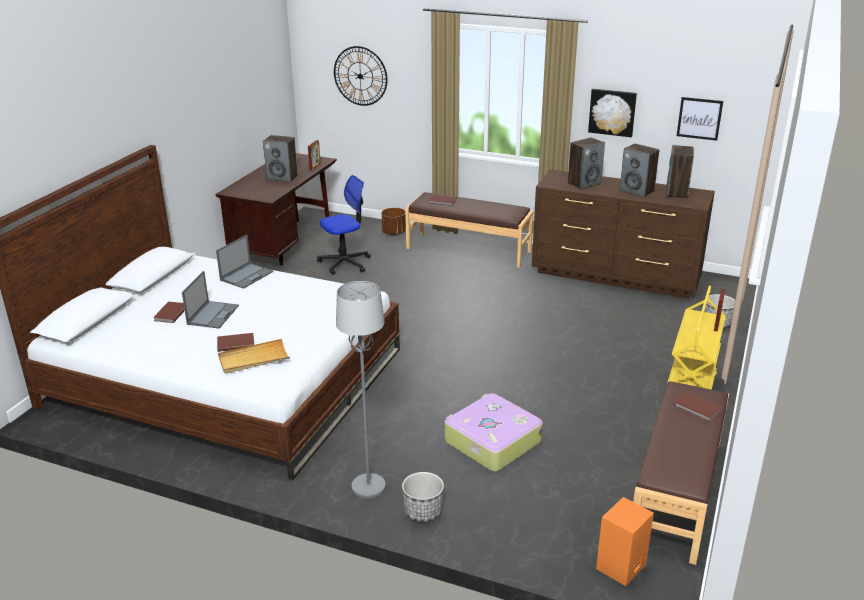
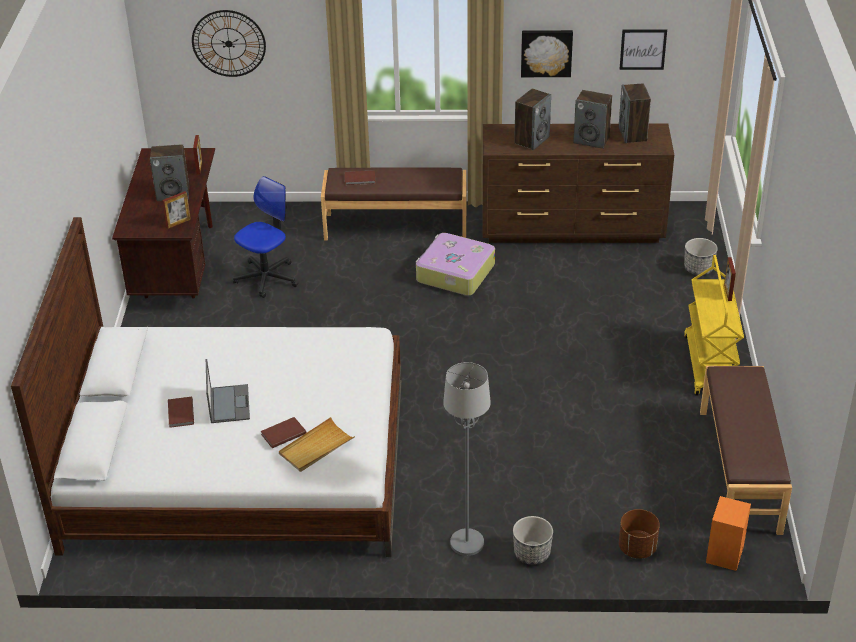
camera: 20 degrees left, 10 degrees up
(247, 275) = (224, 342): laptop -> none
(270, 194) = (178, 223): none -> picture frame
(393, 233) = (295, 220): brown planter -> brown planter (637, 548)
(491, 442) = (553, 464): suitcase -> suitcase (454, 273)
(698, 409) = (746, 391): brown book -> none

